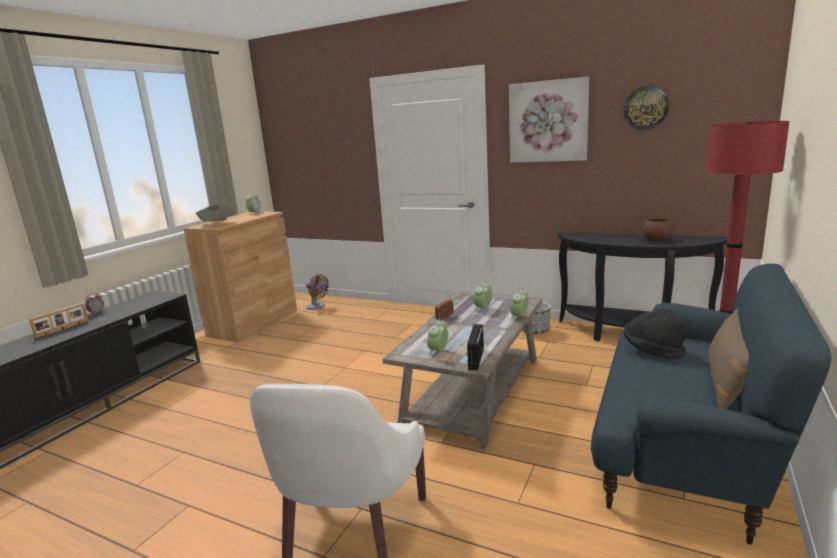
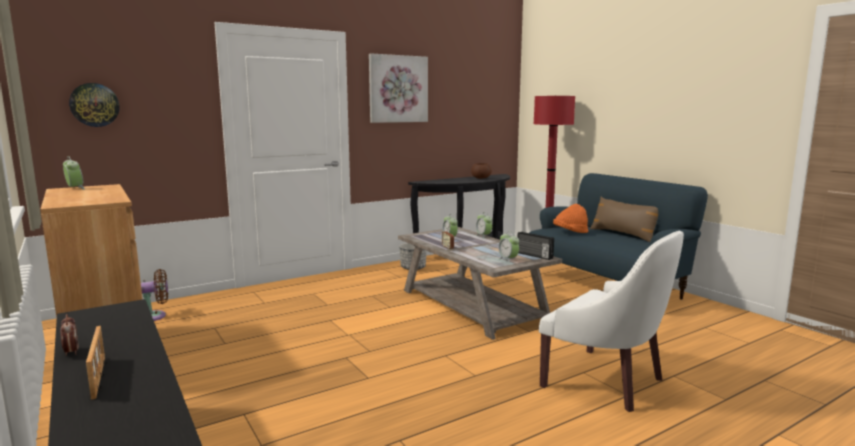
camera: 60 degrees left, 5 degrees down
(217, 224) = (87, 199): newspaper -> none
(646, 108) = (459, 85): wall clock -> wall clock (94, 105)
(652, 350) = (570, 232): black hat -> orange hat

